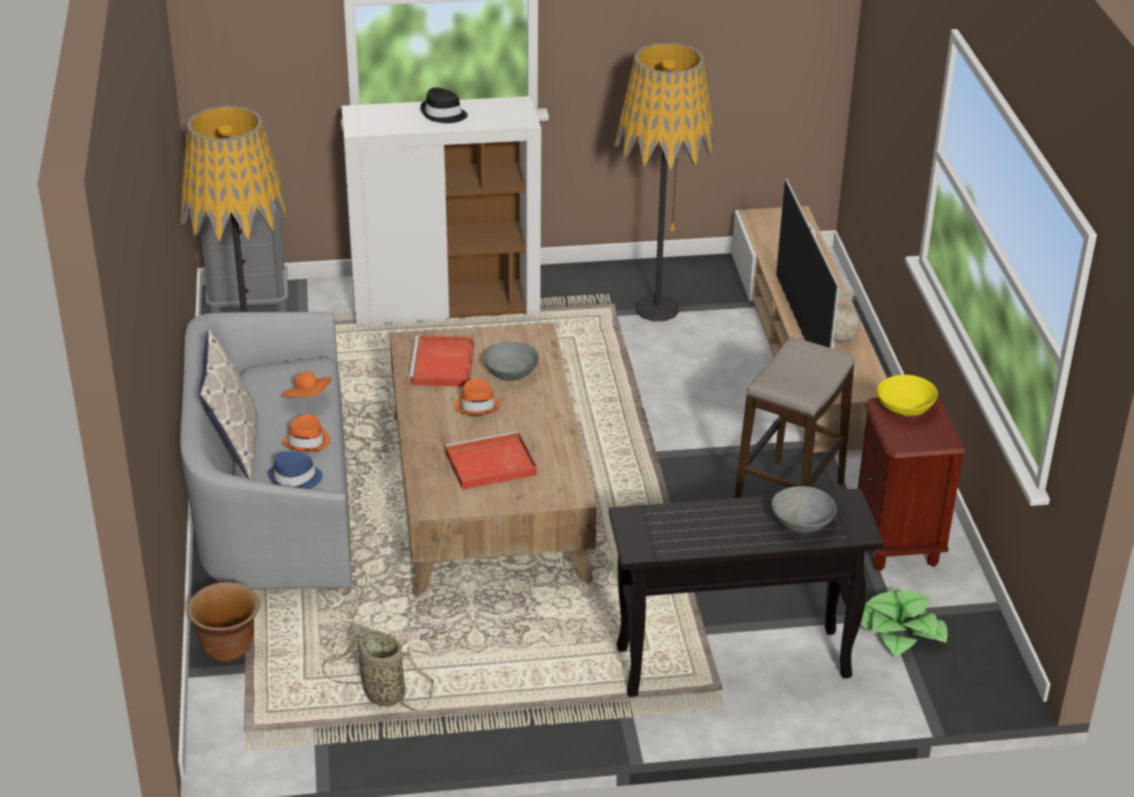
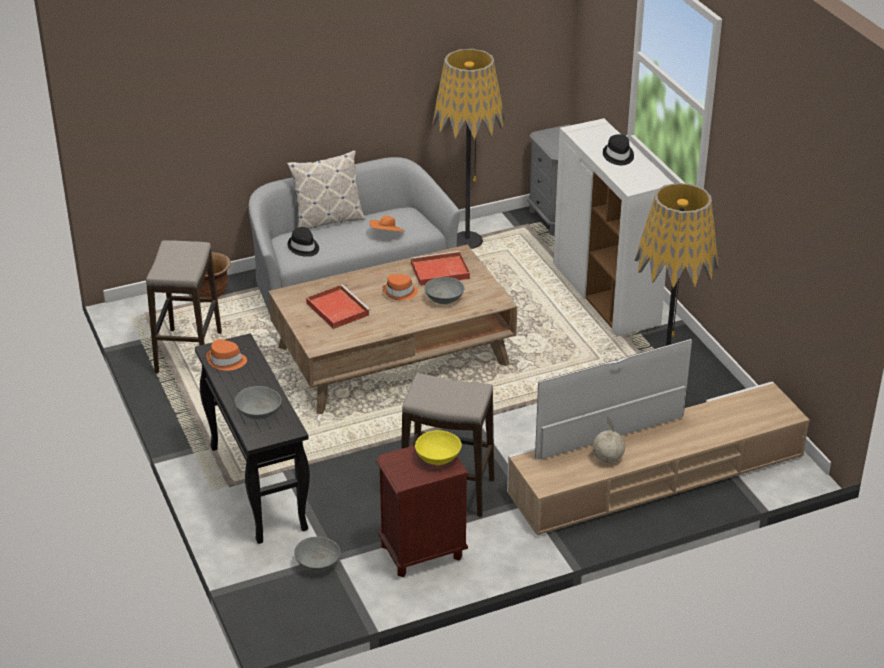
camera: 75 degrees right, 0 degrees up
(295, 479) = (303, 247): blue hat -> black hat
(308, 441) = (343, 244): orange hat -> orange hat (226, 361)
(380, 693) = (188, 352): basket -> stool
(899, 630) = (317, 564): potted plant -> grey bowl

